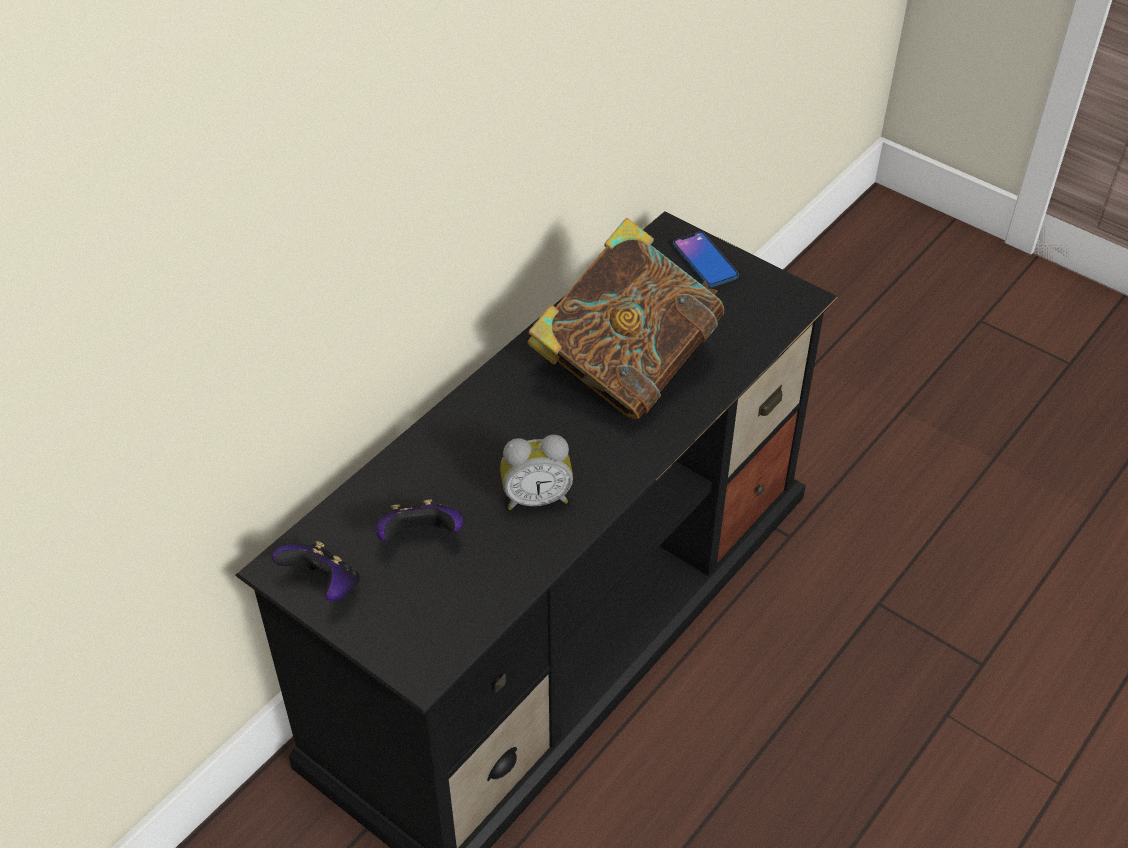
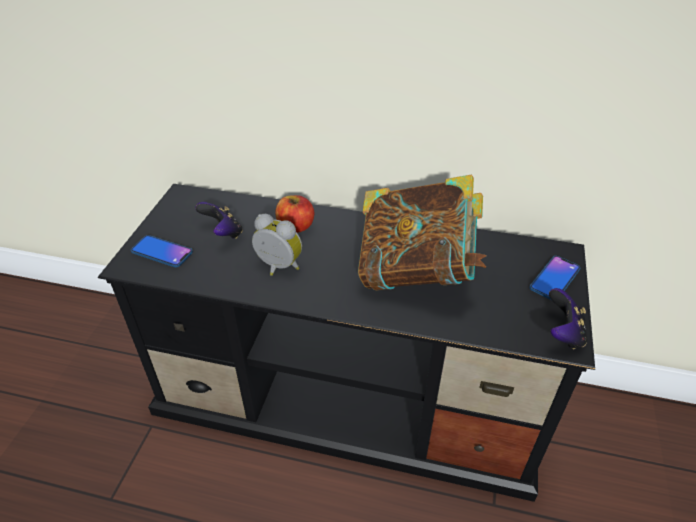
camera: 65 degrees right, 5 degrees down
(324, 586) = (174, 212): game controller -> game controller (563, 333)
(418, 620) = (162, 252): none -> phone
(460, 452) = (296, 226): none -> apple
(536, 497) = (277, 268): alarm clock -> alarm clock turned 150 degrees clockwise

